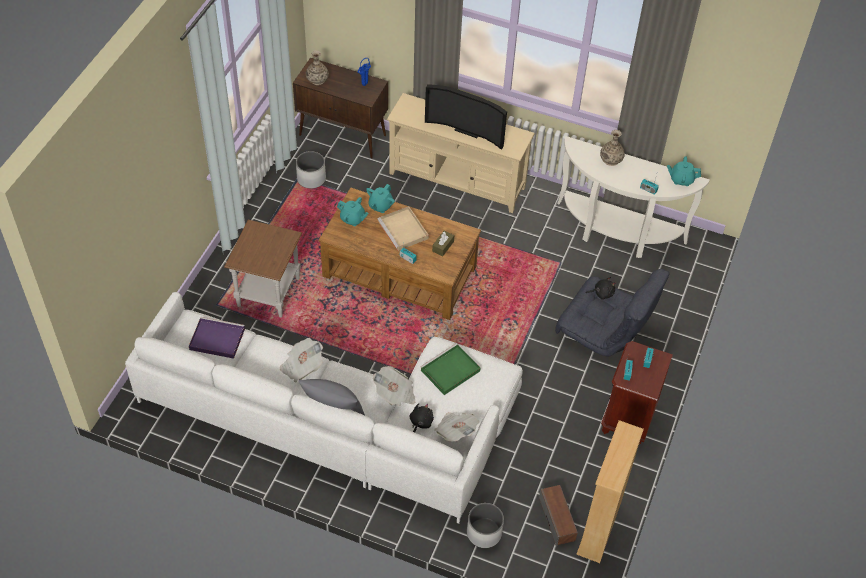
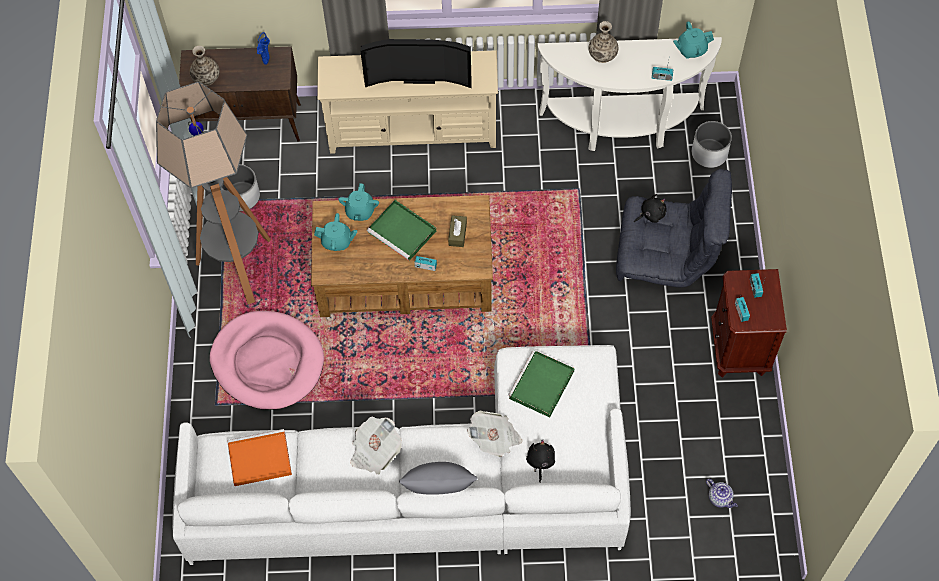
camera: 20 degrees left, 10 degrees up
(216, 339) = (258, 460): purple tray -> orange tray
(268, 291) = (268, 362): brown side table -> pink dog bed
(283, 223) = (239, 267): none -> floor lamp
(404, 230) = (403, 232): beige tray -> green tray
(456, 431) = (584, 455): newspaper -> none
(484, 533) = (652, 548): white planter -> white planter (709, 153)
(557, 519) = (720, 498): speaker -> teapot
(599, 528) = (768, 489): beige bookcase -> none

